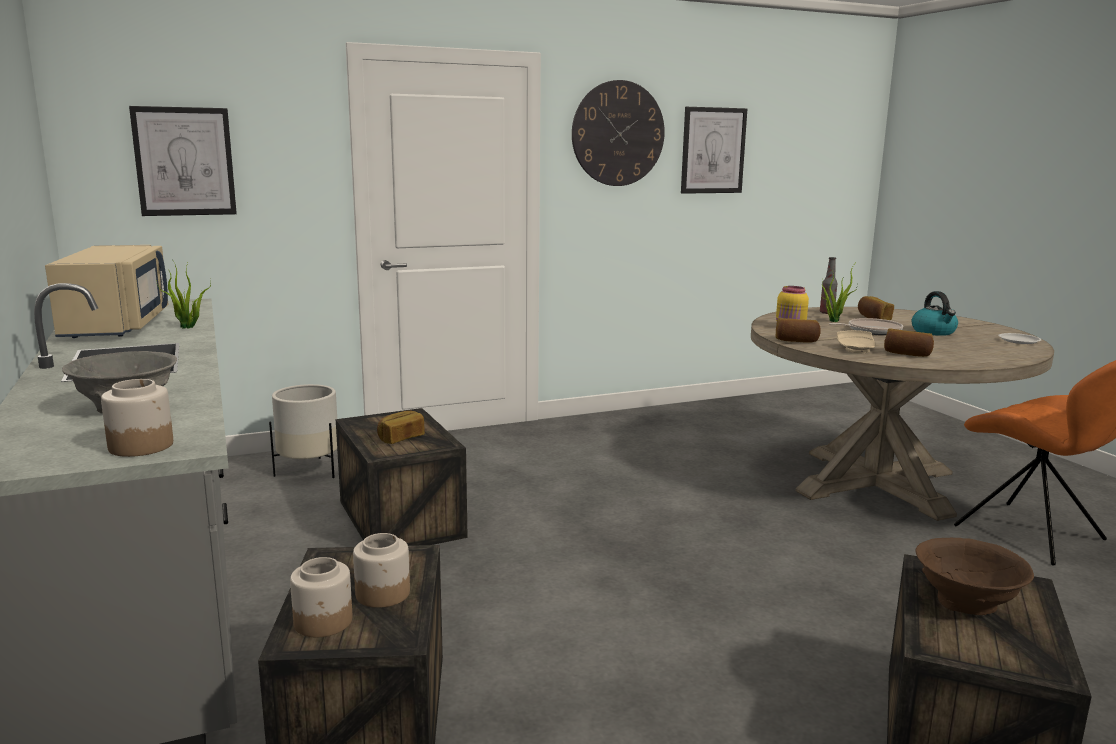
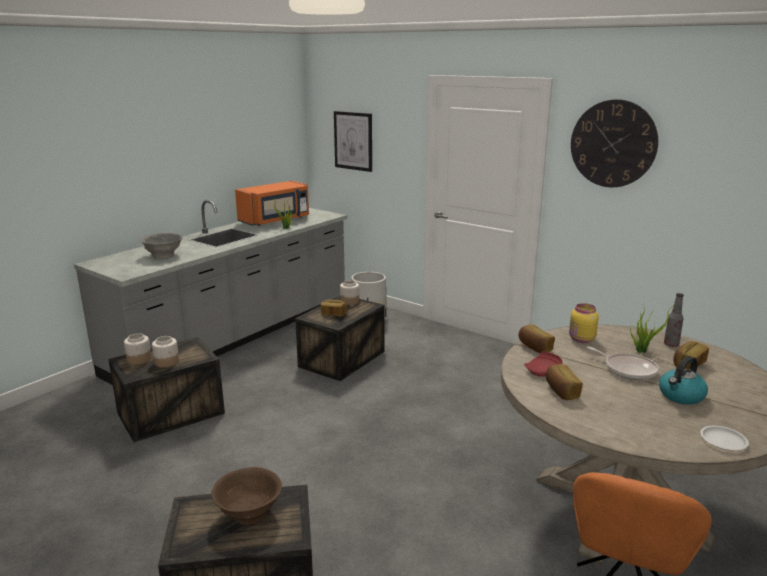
camera: 60 degrees right, 5 degrees up
(119, 325) = (275, 220): beige microwave -> orange microwave
(141, 446) = (123, 270): jar -> jar (350, 301)
(713, 150) = (713, 167): picture -> none
(856, 349) = (543, 371): beige plate -> red plate

